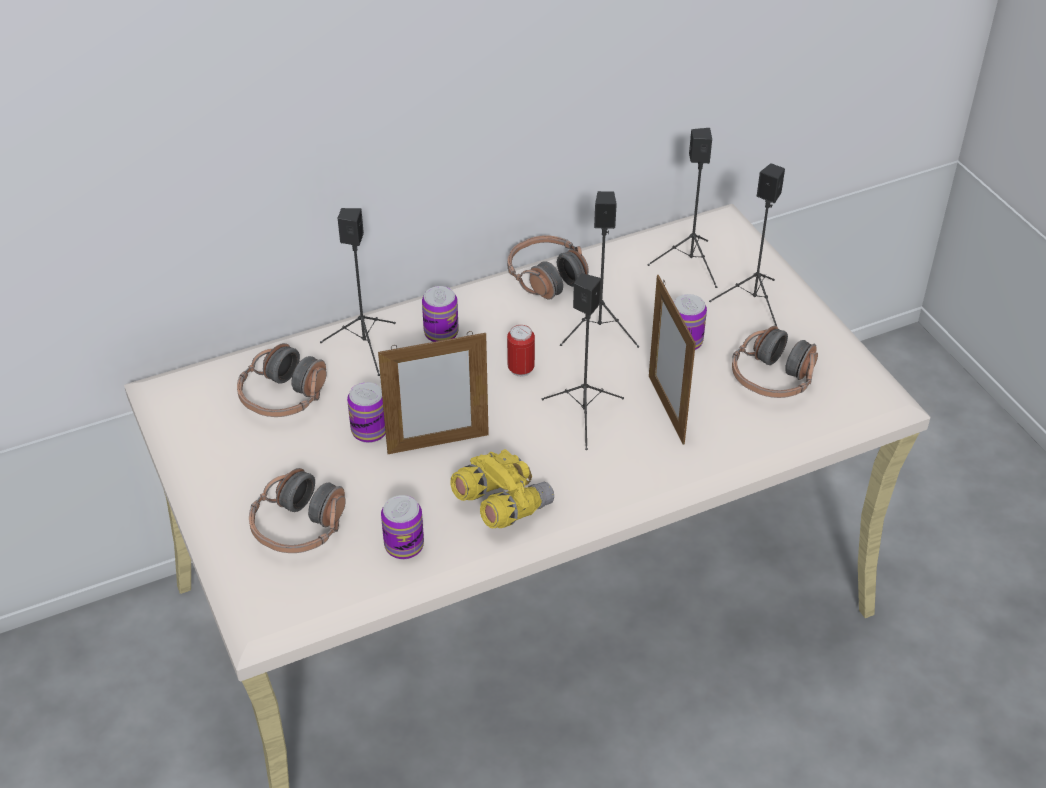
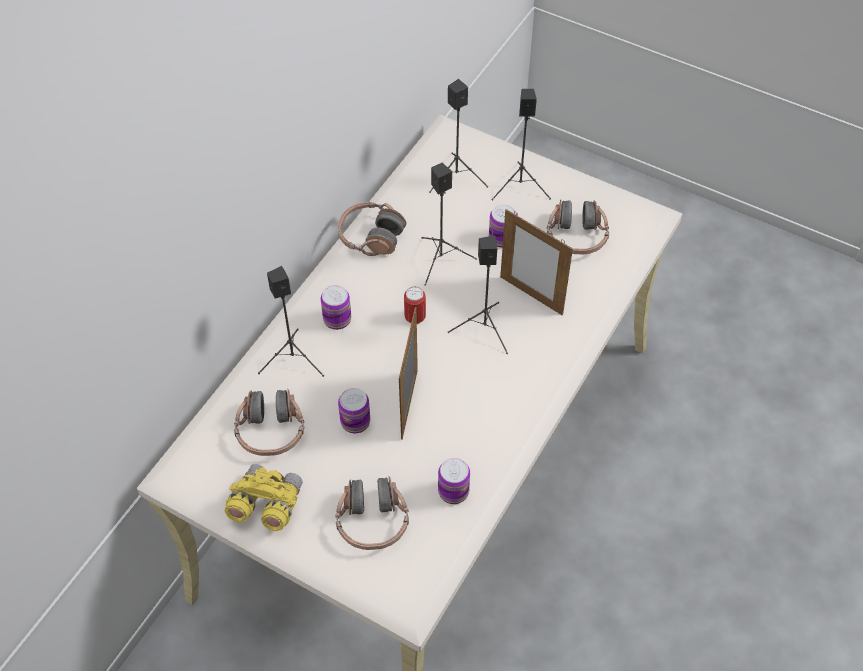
camera: 35 degrees left, 10 degrees up
(438, 444) = (409, 404): picture frame -> picture frame turned 150 degrees clockwise
(501, 504) = (488, 424): yellow binoculars -> yellow binoculars (265, 505)

